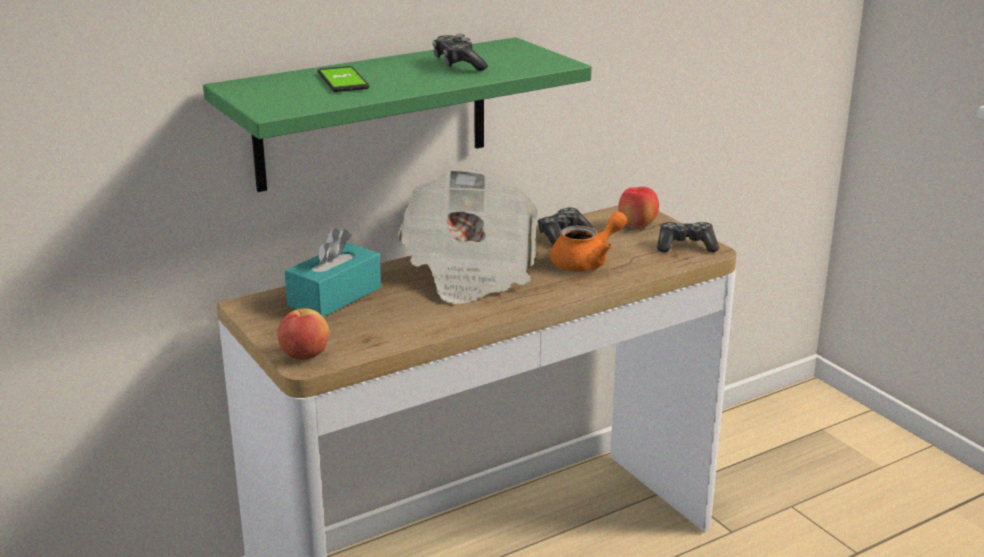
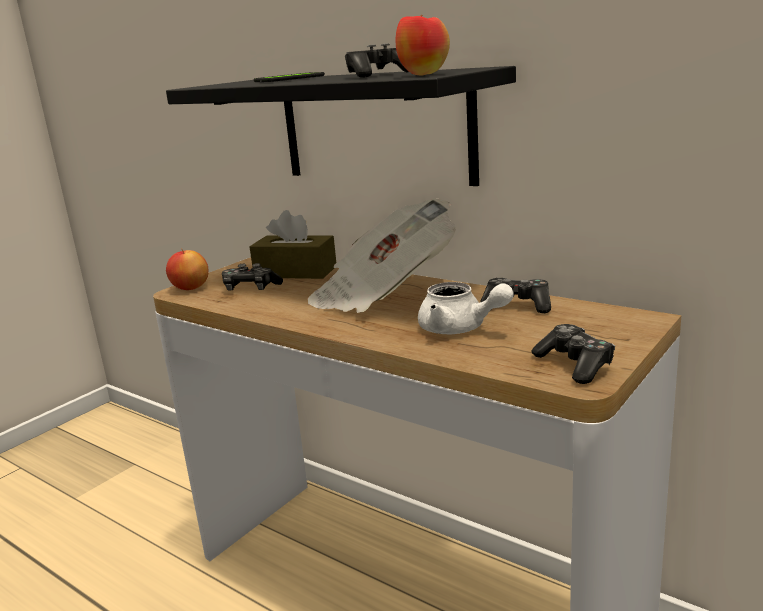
camera: 70 degrees right, 5 degrees down
(335, 296) = (295, 272): turquoise tissue box -> brown tissue box
(360, 324) = (251, 289): none -> game controller
(372, 114) = (374, 127): green shelf -> black shelf
(587, 262) = (460, 329): orange teapot -> white teapot
(637, 227) = (595, 330): apple -> apple (423, 75)

